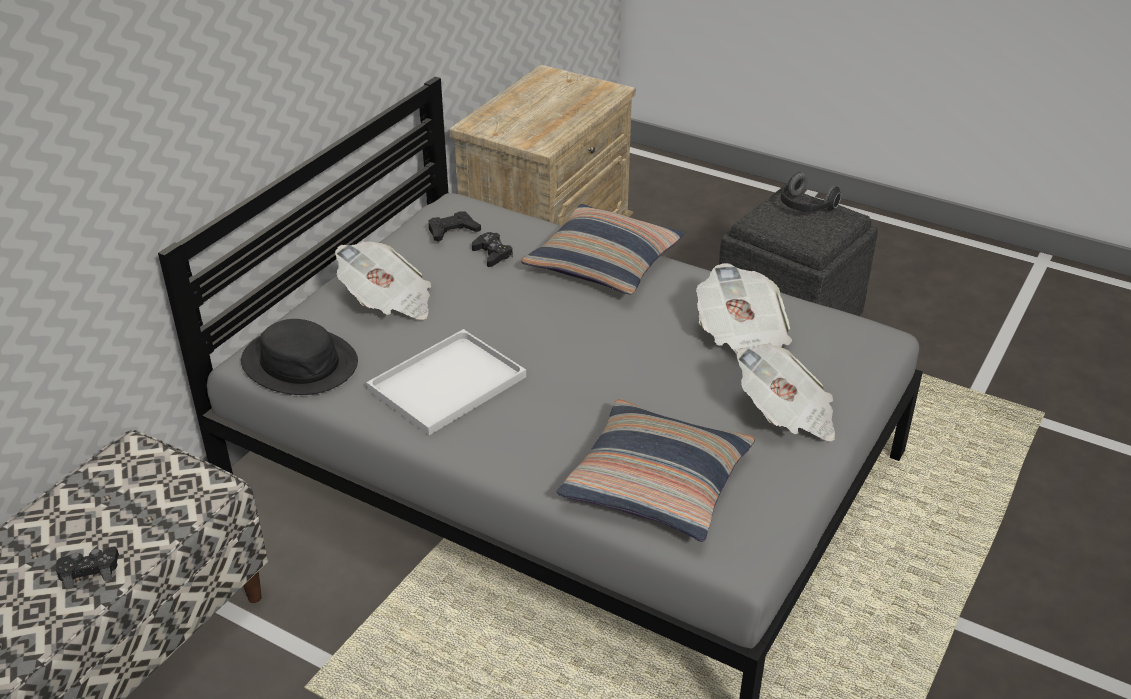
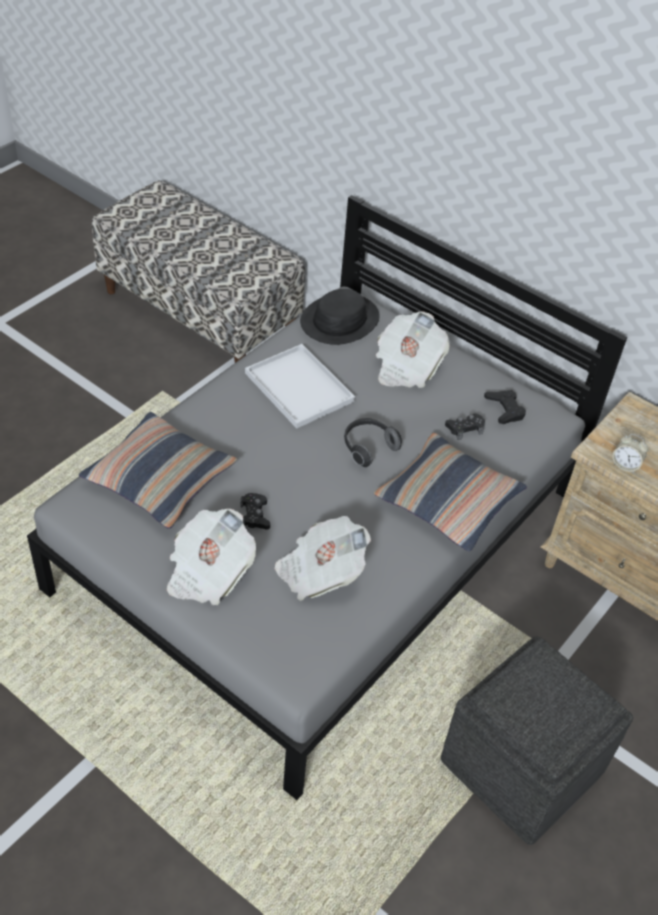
camera: 95 degrees right, 10 degrees up
(89, 571) = (185, 249): black game controller -> black game controller (255, 515)
(559, 131) = (625, 465): none -> alarm clock
(805, 207) = (572, 711): headphones -> headphones (368, 447)

